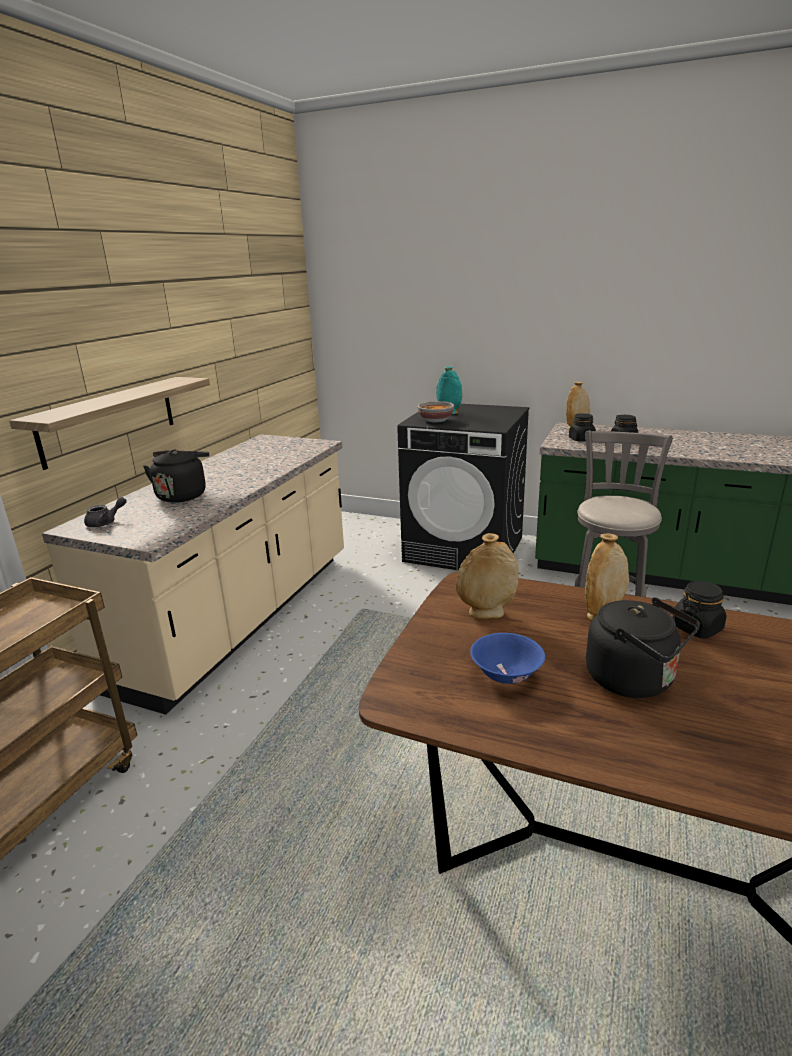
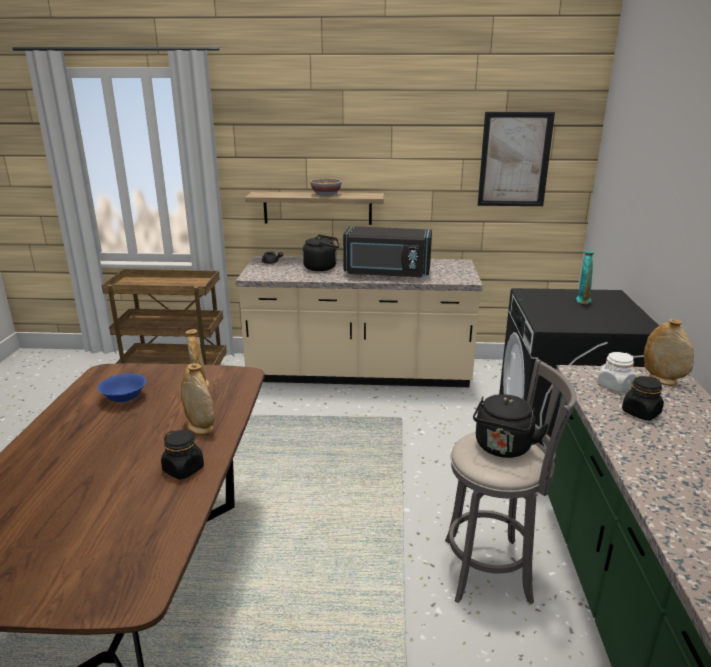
camera: 70 degrees right, 0 degrees up
(257, 468) = (386, 274): none -> black microwave
(266, 313) = (514, 160): none -> picture
(435, 420) = (543, 299): bowl -> bowl (326, 194)
(581, 439) = (615, 386): black jar -> white jar
(635, 680) = (113, 441): black kettle -> black kettle (502, 448)

